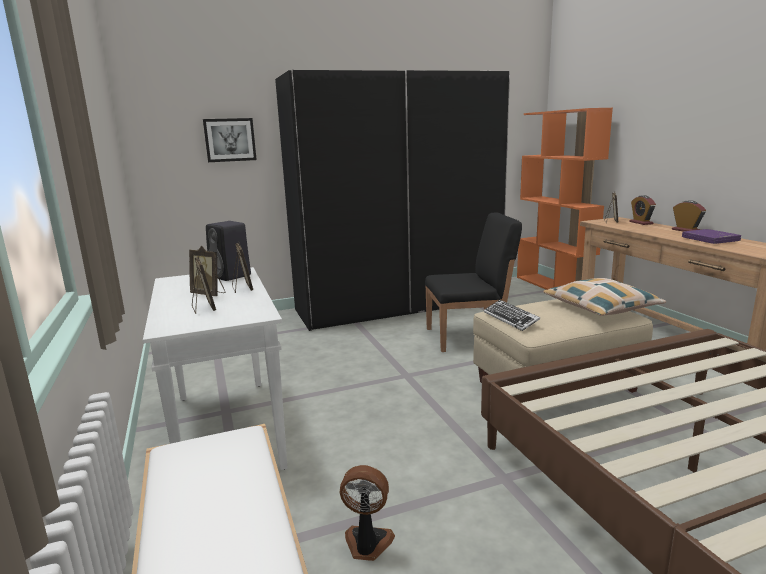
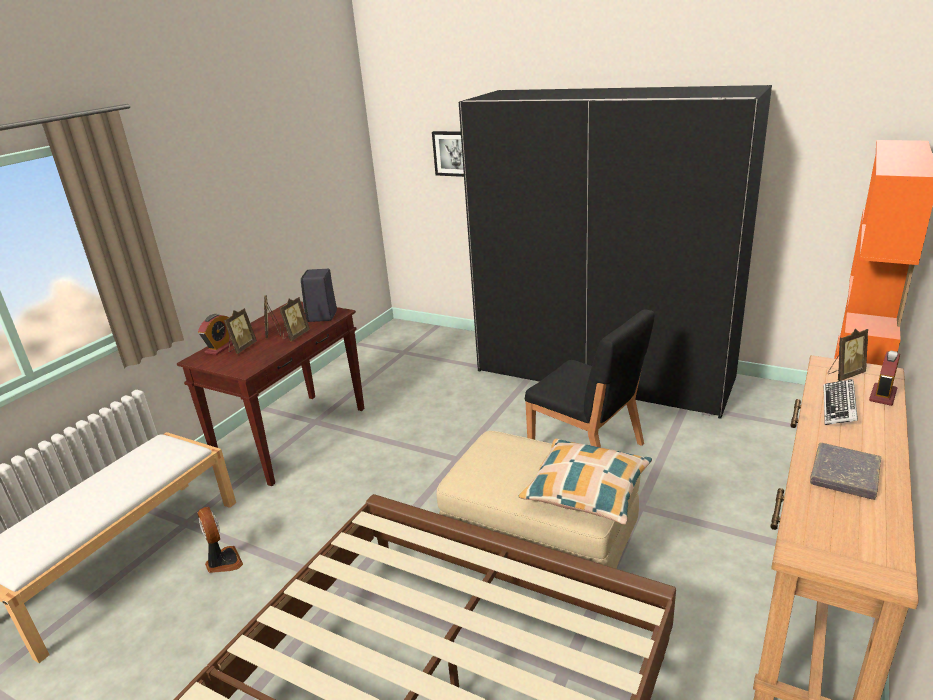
camera: 50 degrees right, 10 degrees up
(226, 429) = (294, 436): white console table -> brown console table
(510, 319) = (479, 454): keyboard -> keyboard (839, 407)
(686, 230) = (887, 441): alarm clock -> alarm clock (220, 348)
(710, 240) = (844, 475): purple book -> grey book

